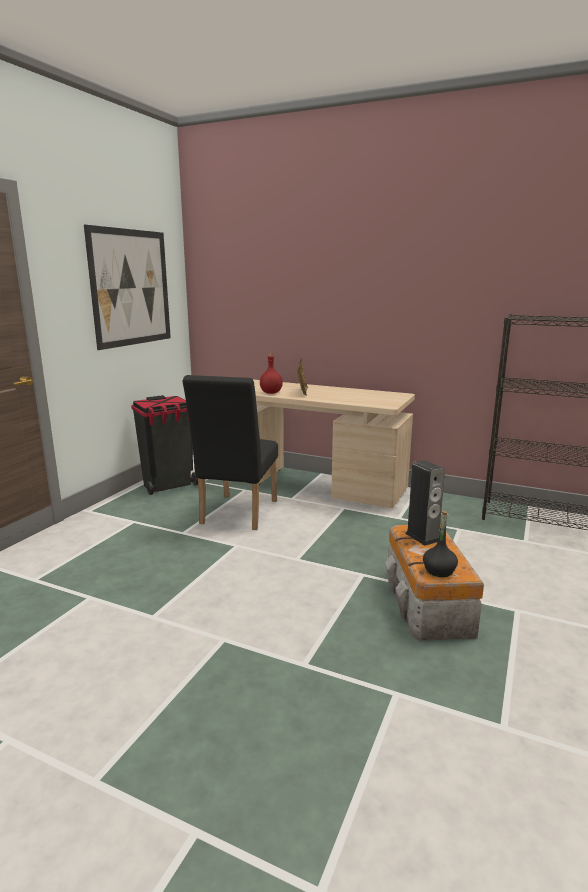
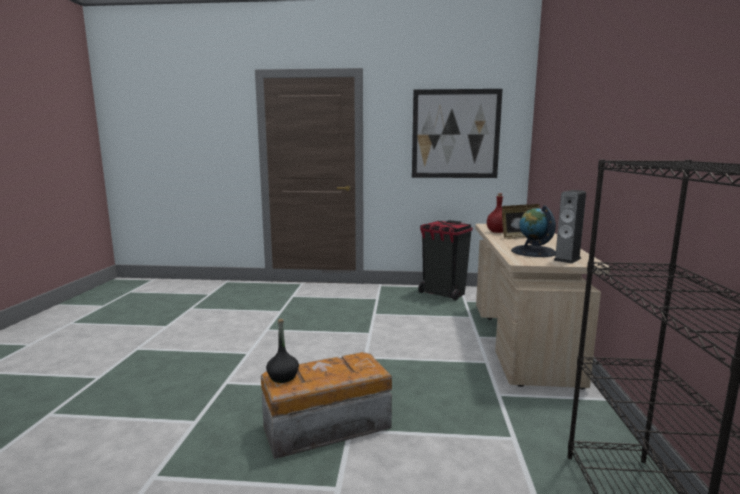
camera: 70 degrees right, 5 degrees down
(236, 514) = (420, 323): black chair -> none
(358, 398) = (533, 252): none -> globe
(422, 537) = (349, 366): speaker -> speaker (567, 259)

